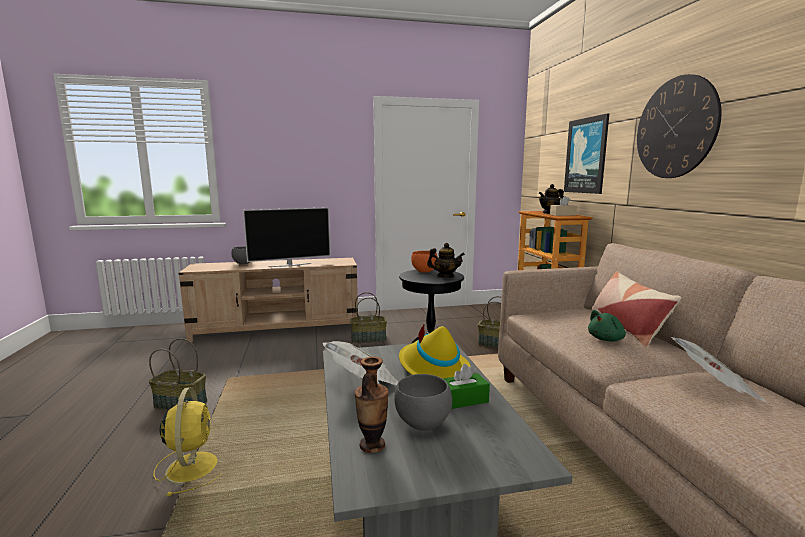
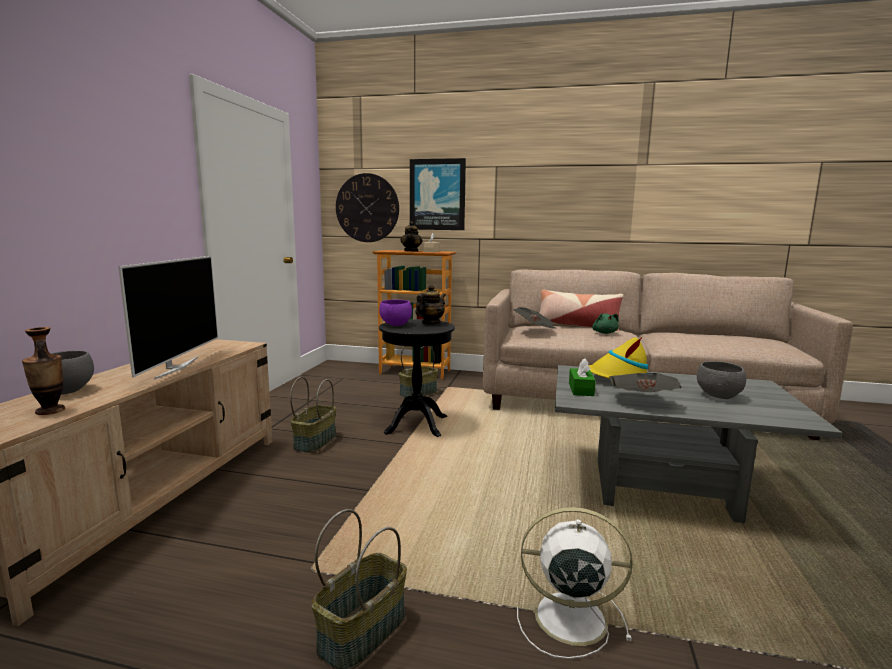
camera: 65 degrees left, 0 degrees up
(193, 466) = (567, 617): yellow fan -> white fan
(372, 445) = (755, 412): vase -> vase (50, 411)
(424, 271) = (396, 325): orange bowl -> purple bowl
(462, 400) = (681, 382): green tissue box -> green tissue box (581, 389)
(675, 128) = (540, 179): wall clock -> wall clock (367, 208)
(714, 388) = (682, 336): newspaper -> newspaper (535, 330)

